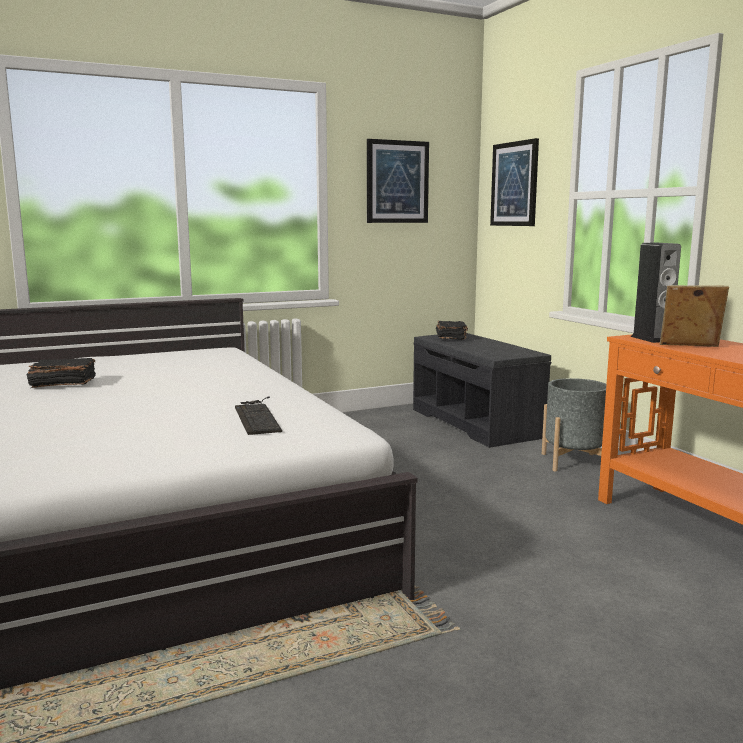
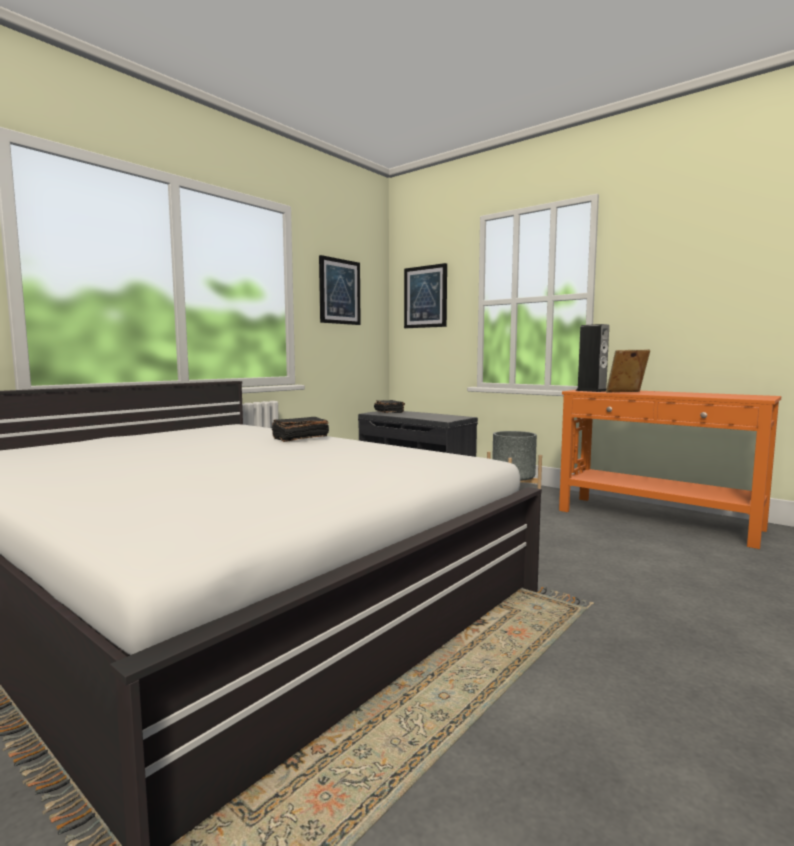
camera: 25 degrees left, 5 degrees down
(62, 384) = (136, 454): black book -> black book (299, 438)
(257, 416) = (385, 457): keyboard -> none

